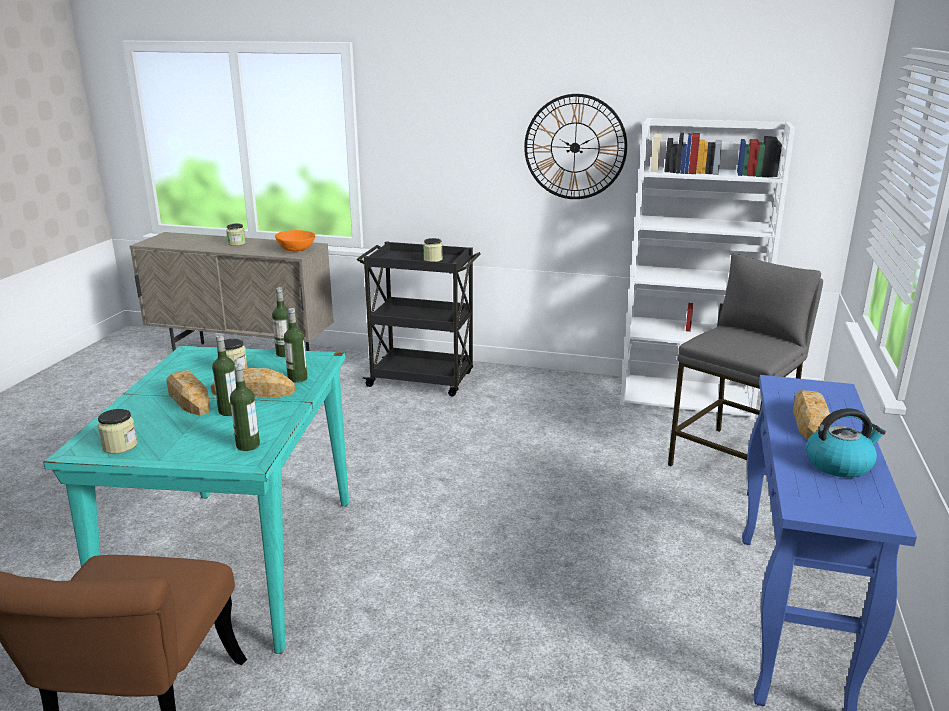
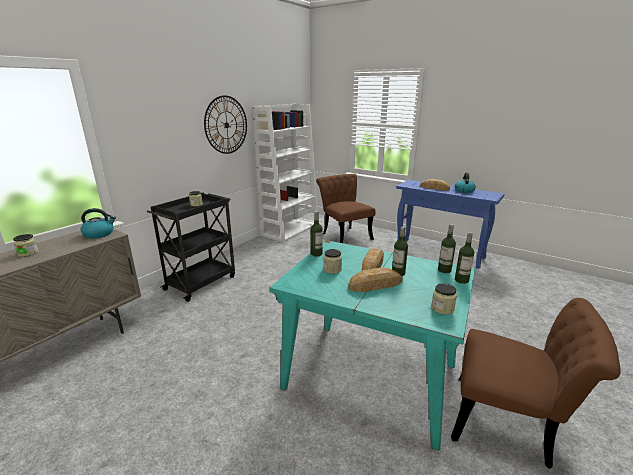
camera: 70 degrees left, 0 degrees up
(296, 249) = (99, 234): orange bowl -> kettle
(297, 378) = (358, 253): bottle -> bottle (461, 280)
(732, 460) = (344, 235): grey stool -> brown chair

